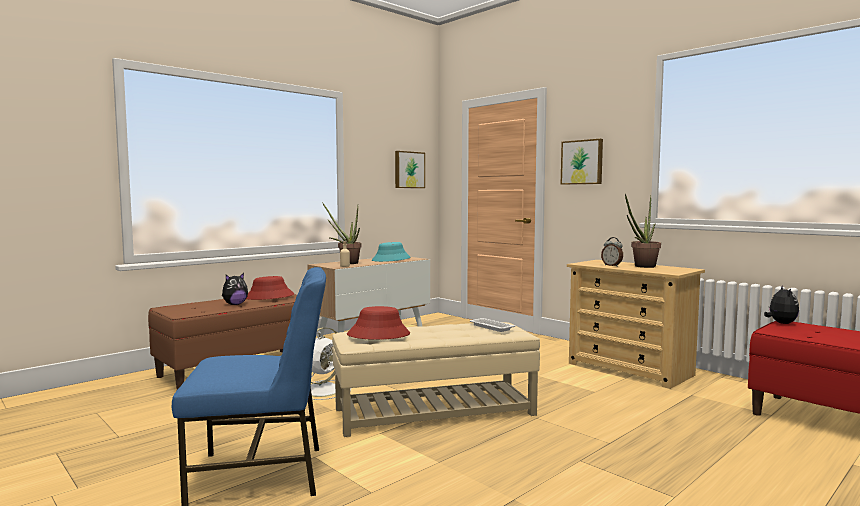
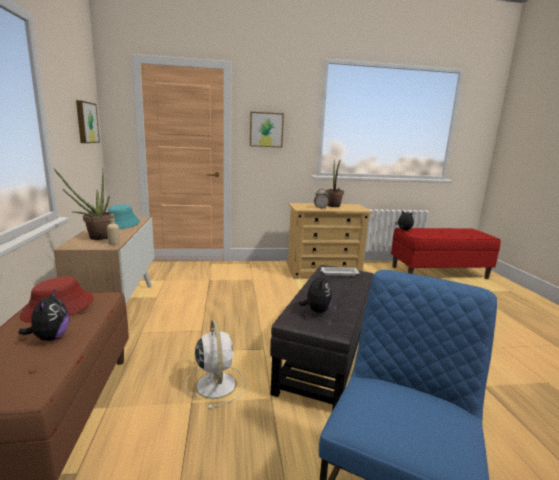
camera: 55 degrees left, 10 degrees up
(378, 334) = (316, 311): red hat -> plush toy
(434, 411) = (325, 353): beige ottoman -> black ottoman

